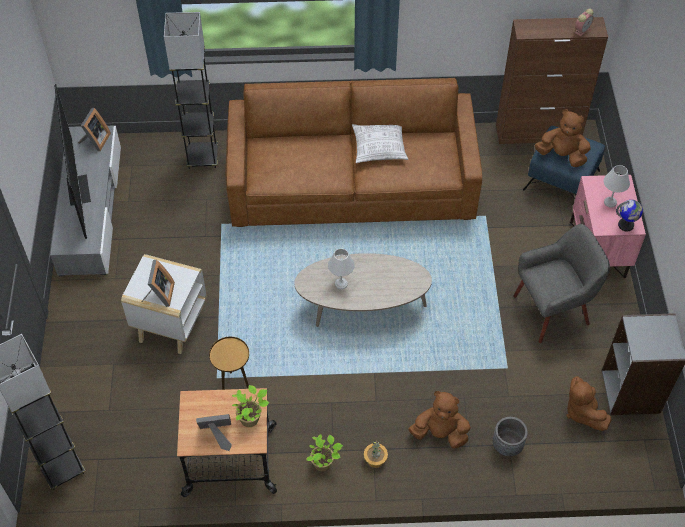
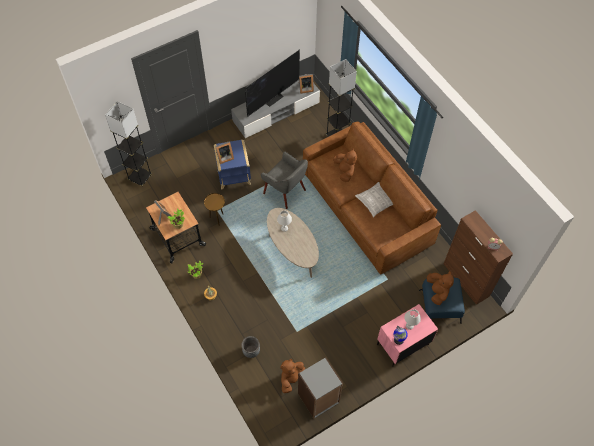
camera: 60 degrees right, 5 degrees up
(171, 323) = (234, 177): white side table -> blue side table
(440, 433) = (241, 317): brown plush toy -> brown plush toy (345, 171)
(552, 310) = (346, 338): grey armchair -> grey armchair (285, 191)

